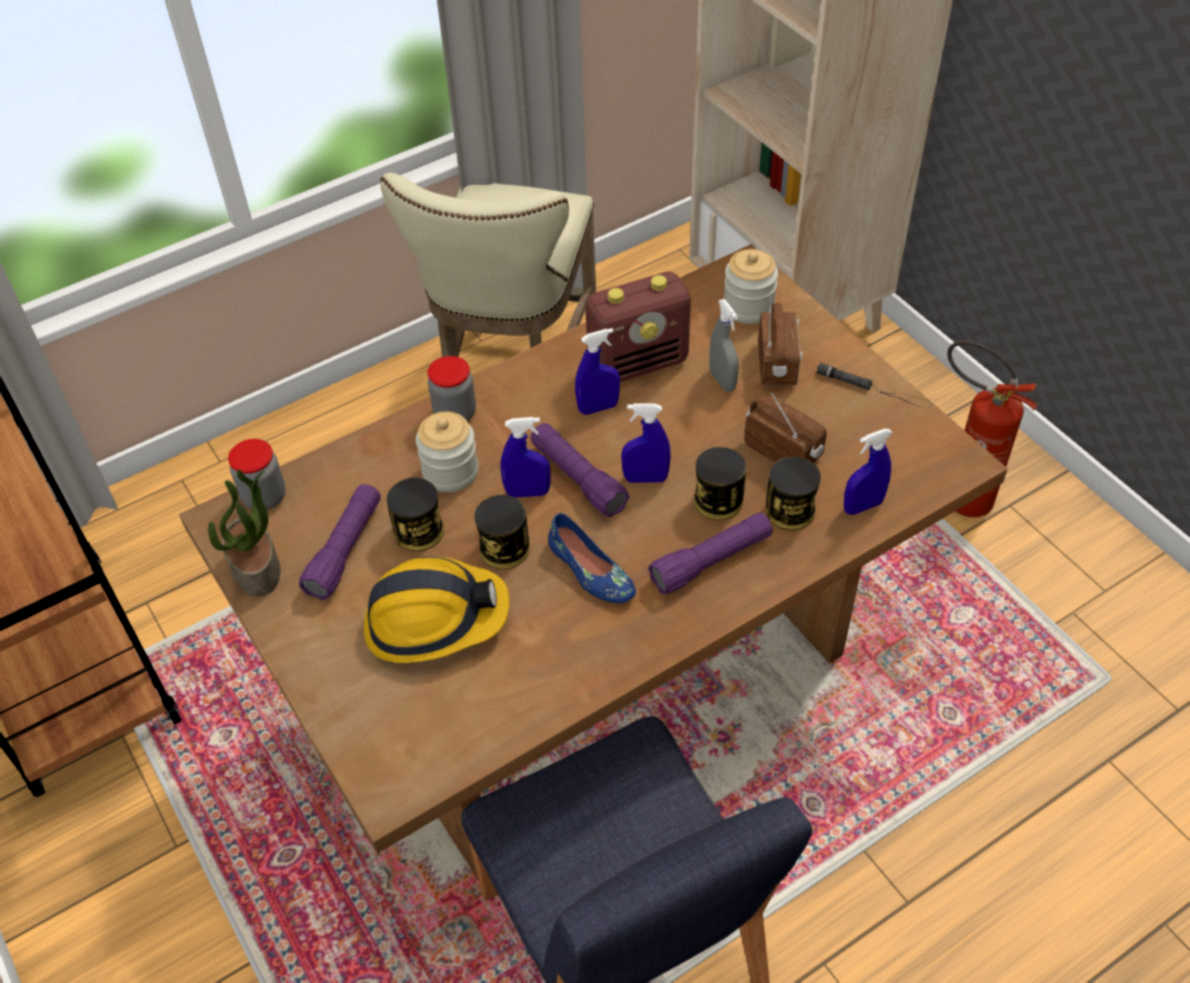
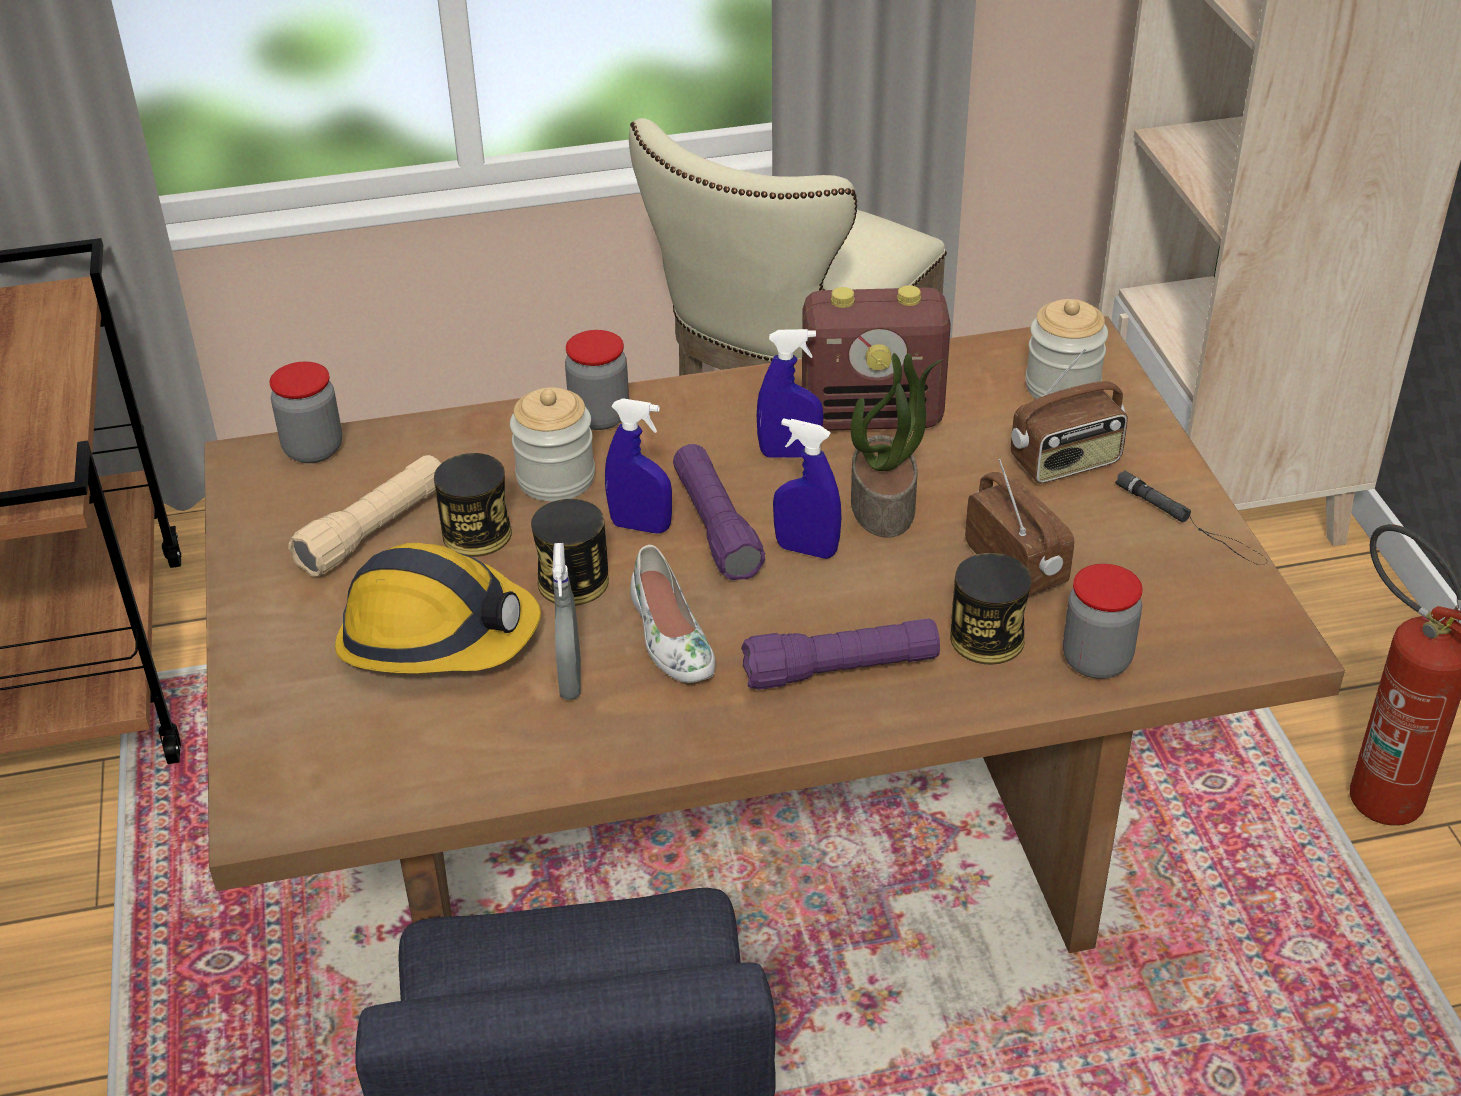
camera: 20 degrees right, 10 degrees down
(257, 568) = (258, 522): potted plant -> potted plant (884, 506)
(345, 550) = (374, 531): purple flashlight -> beige flashlight
(590, 571) = (670, 637): blue shoe -> white shoe
(718, 500) = (892, 600): can -> none
(722, 380) = (977, 462): grey spray bottle -> grey spray bottle (570, 680)
(777, 365) = (1066, 463): radio -> radio turned 45 degrees clockwise
(862, 506) = (1096, 660): blue spray bottle -> jar

